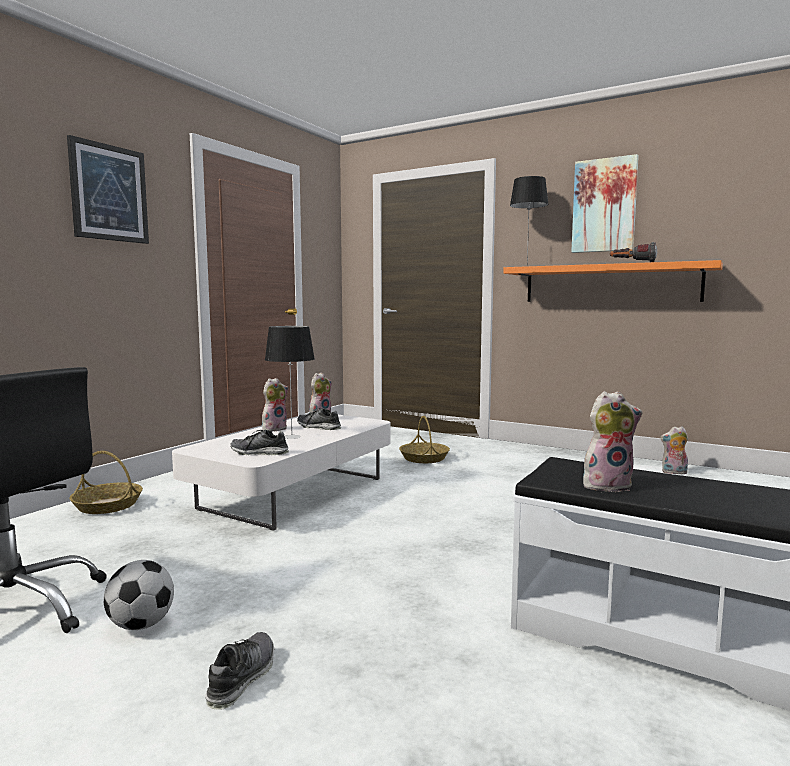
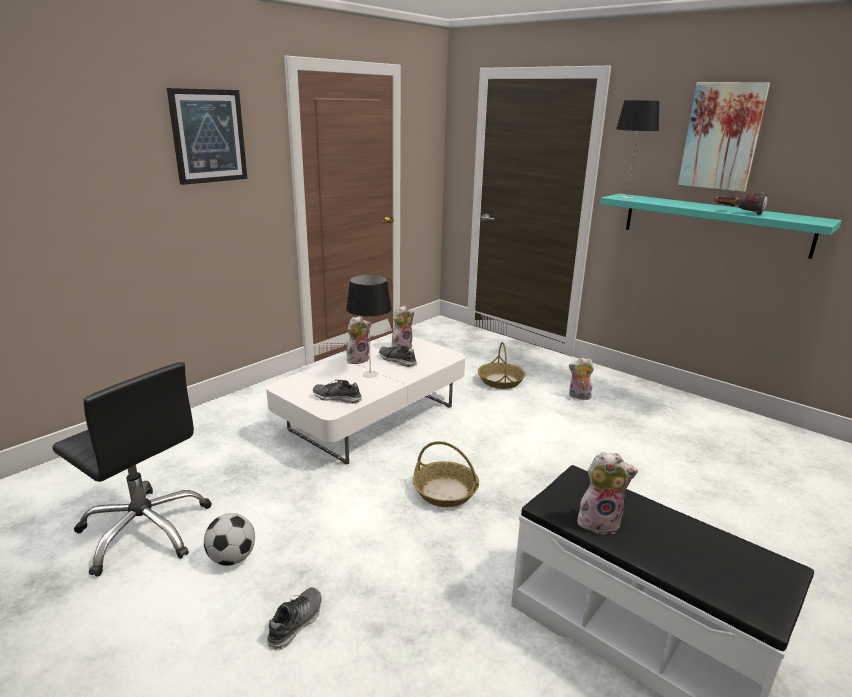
camera: 10 degrees right, 15 degrees up
(108, 505) = (219, 417): basket -> basket (445, 491)
(610, 284) = (714, 224): orange shelf -> turquoise shelf
(674, 472) = (742, 428): plush toy -> plush toy (579, 397)

